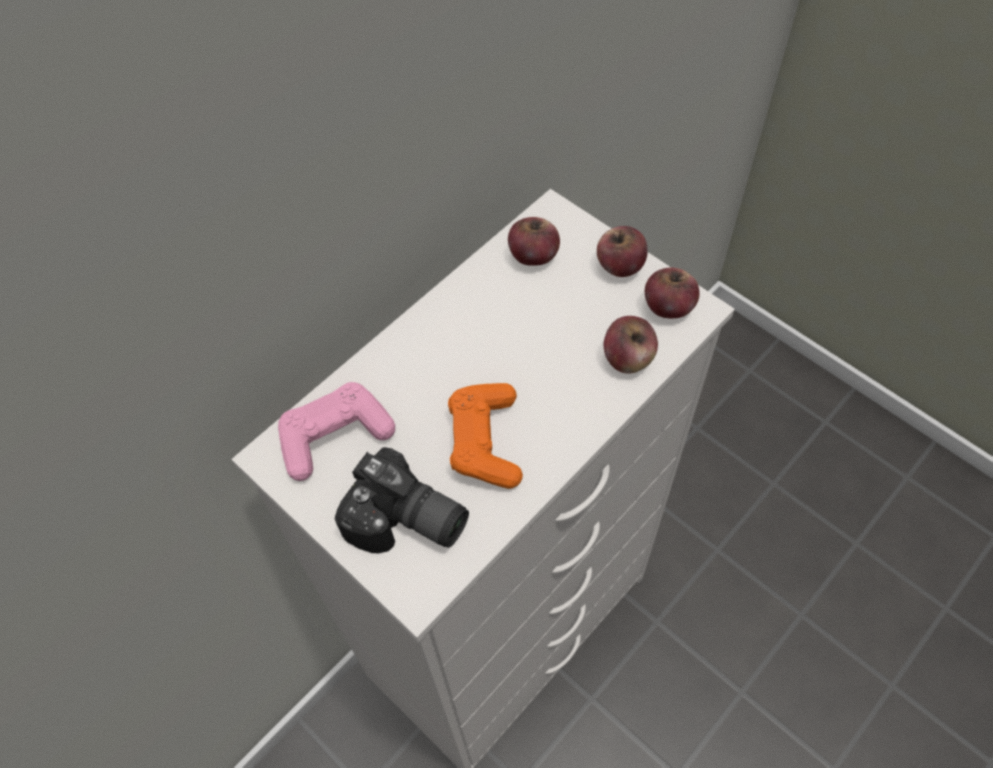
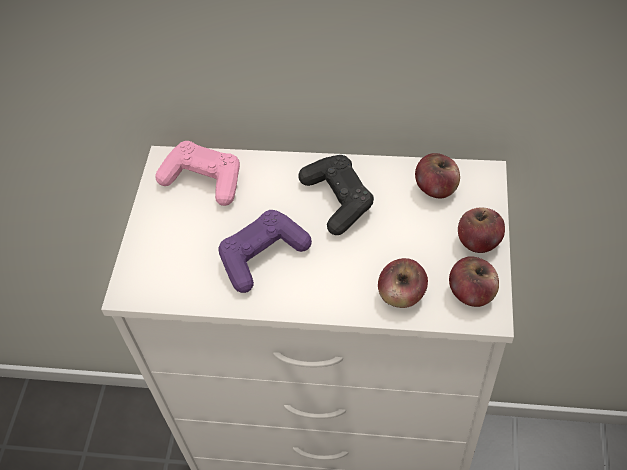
camera: 55 degrees right, 5 degrees down
(406, 524) = (172, 254): camera -> none
(475, 337) = (337, 200): none -> black game controller
(485, 441) = (263, 256): orange game controller -> purple game controller

